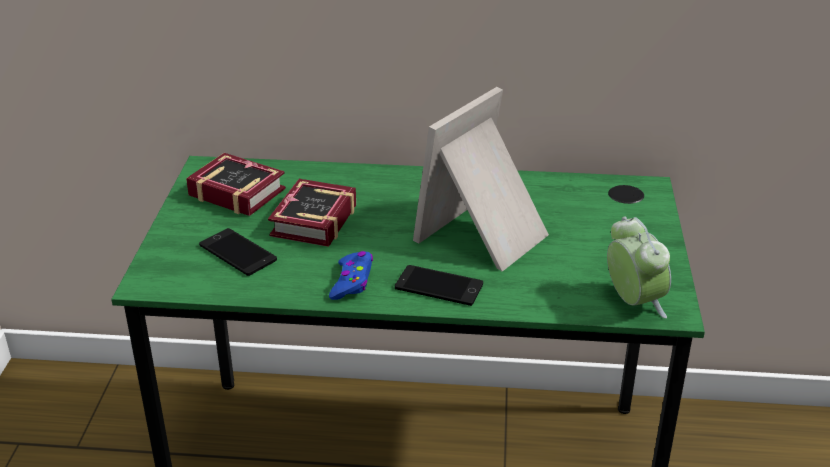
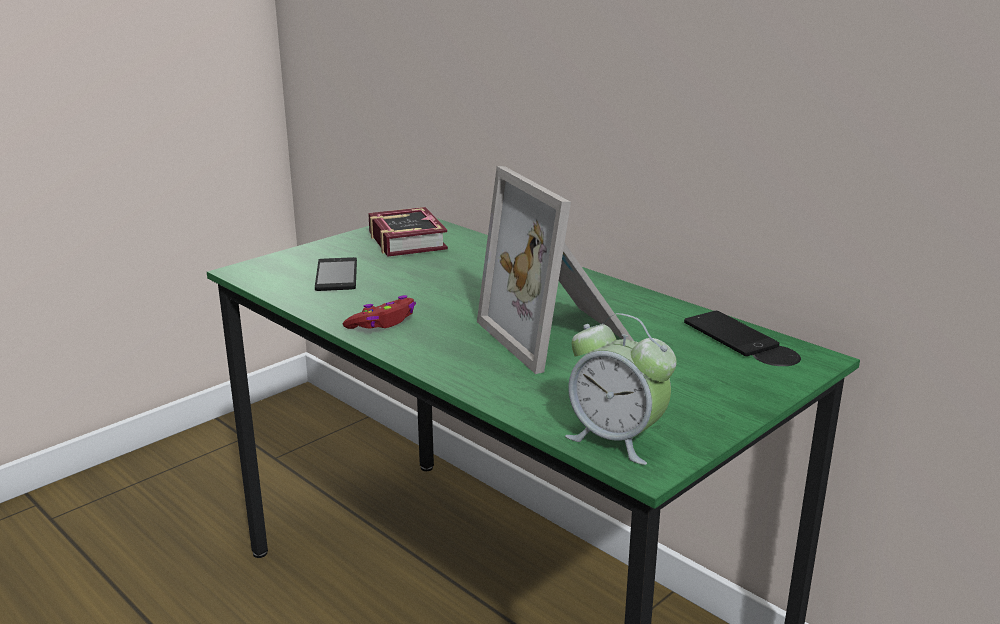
camera: 40 degrees right, 10 degrees down
(310, 222) = (426, 275): book -> none
(352, 282) = (383, 322): blue game controller -> red game controller
(439, 286) = (447, 352): phone -> phone (730, 334)
(486, 236) = (560, 335): picture frame -> picture frame turned 105 degrees counterclockwise
(633, 302) = (616, 439): alarm clock -> alarm clock turned 105 degrees clockwise

